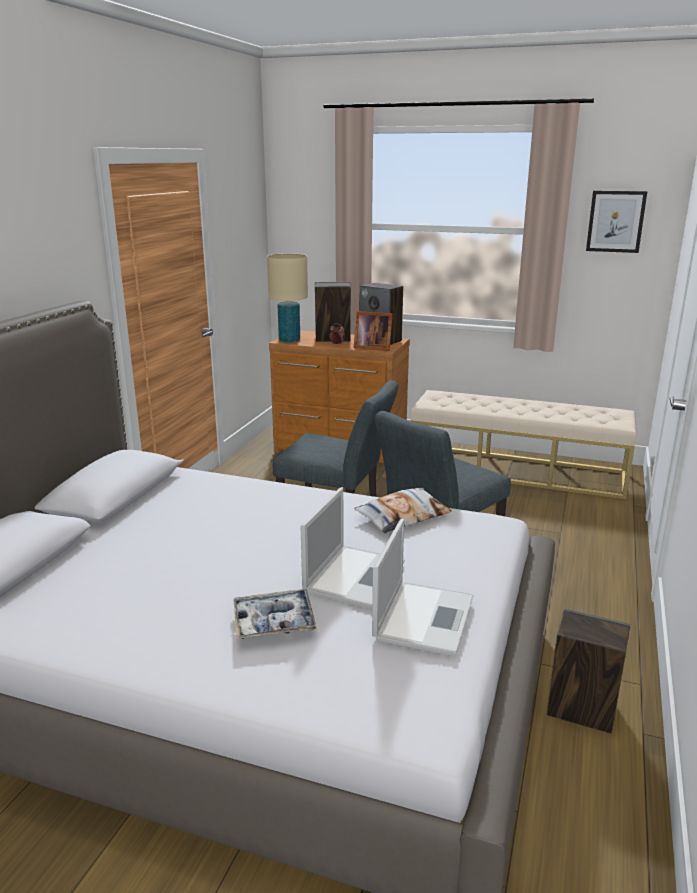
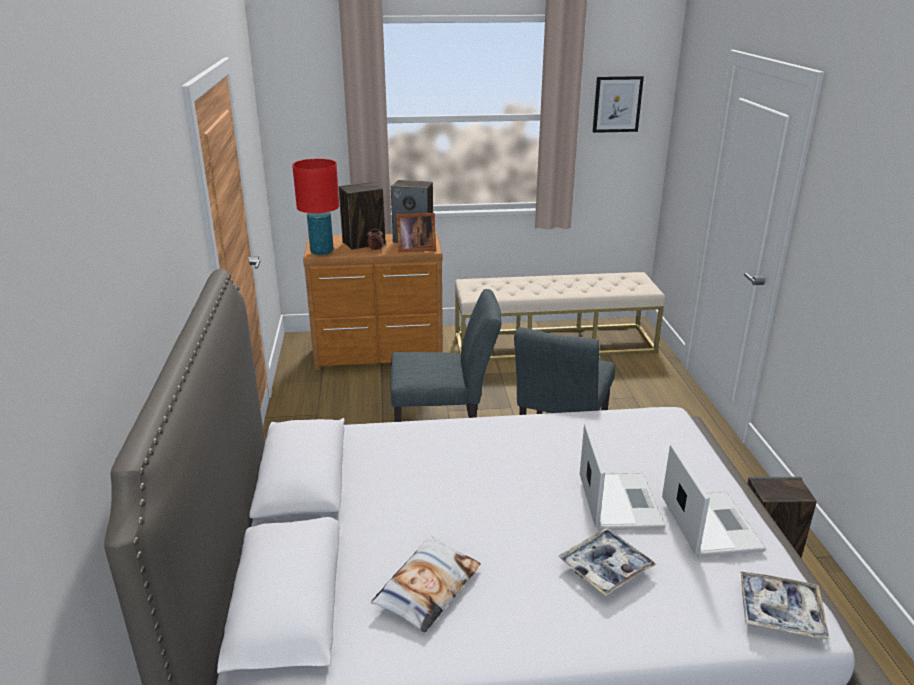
camera: 25 degrees left, 5 degrees up
(289, 340) = (322, 252): beige table lamp -> red table lamp
(403, 516) = (593, 429): pillow -> pillow (427, 588)
(407, 711) = (780, 611): none -> tray

